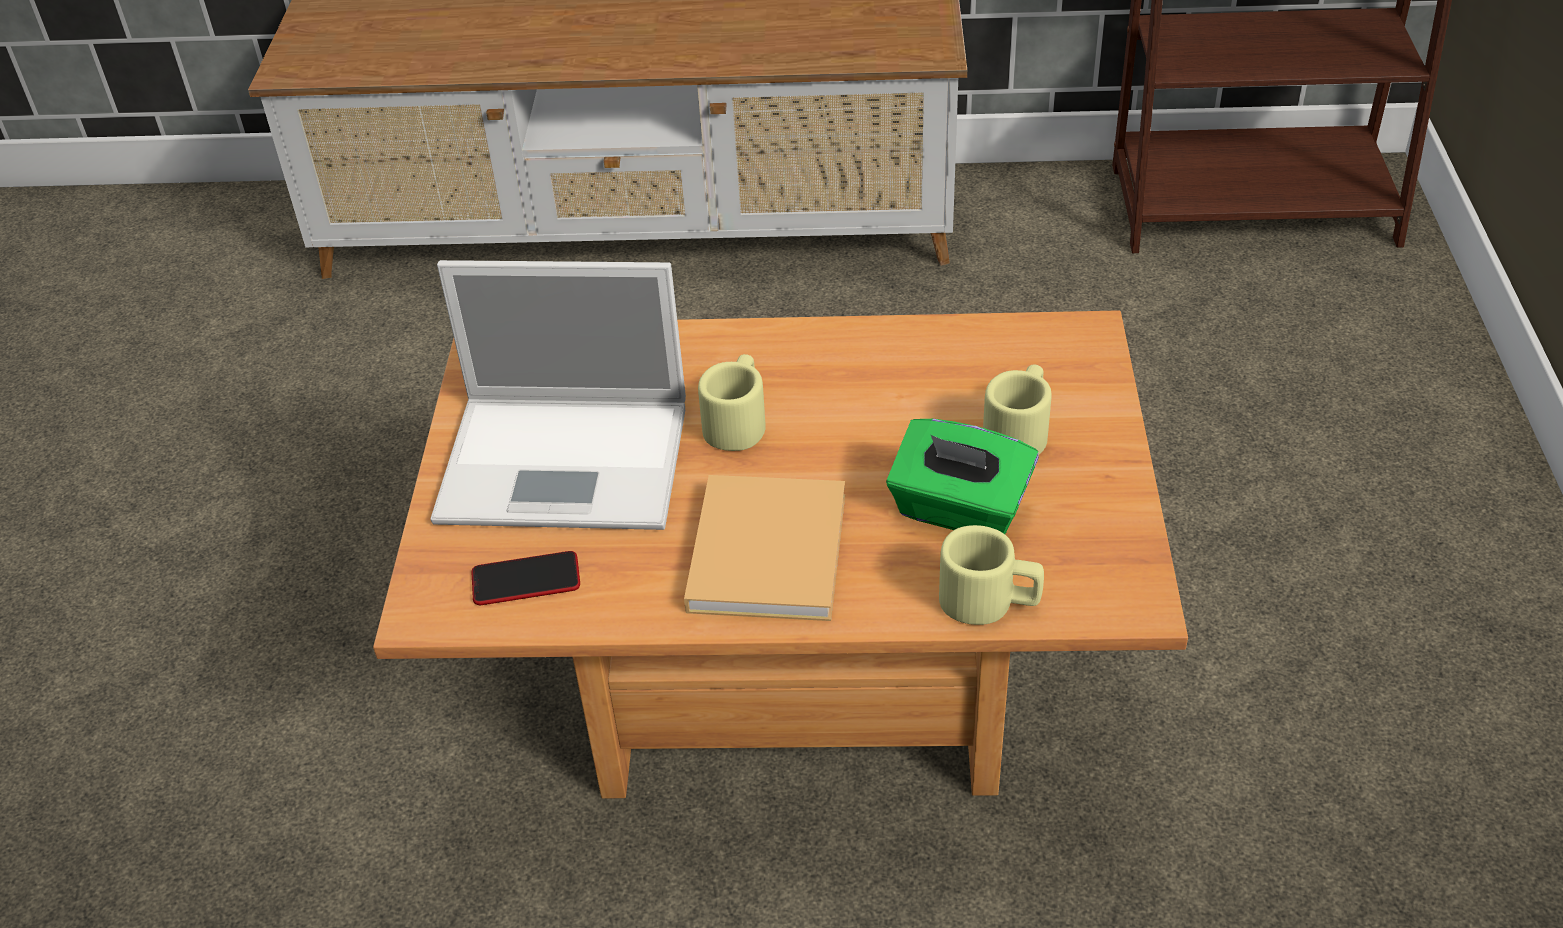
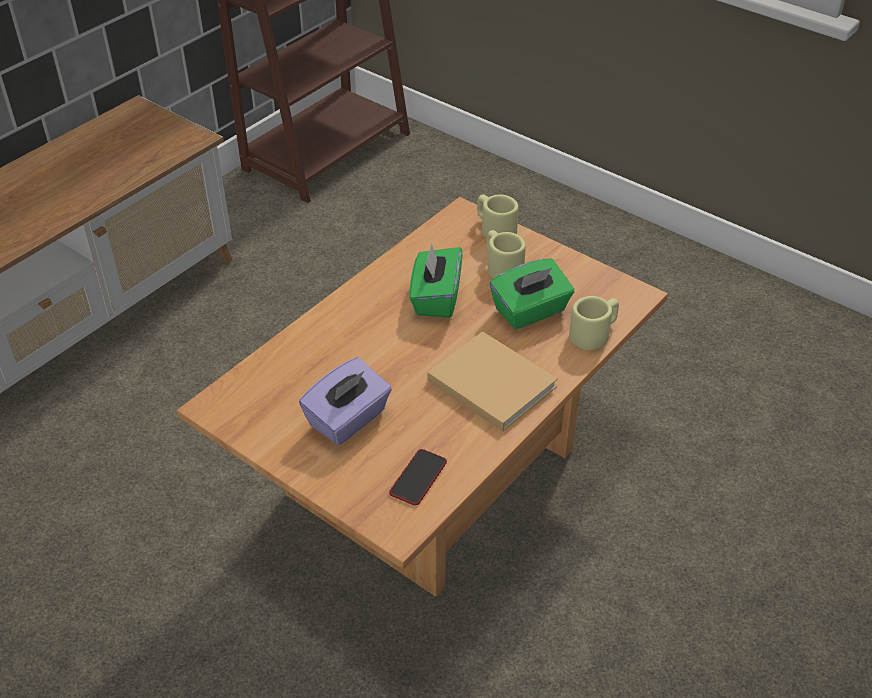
camera: 55 degrees left, 0 degrees up
(569, 462) = (348, 419): laptop -> purple tissue box
(737, 421) = (390, 346): beige mug -> beige mug (494, 229)
(877, 408) = (436, 298): none -> green tissue box

